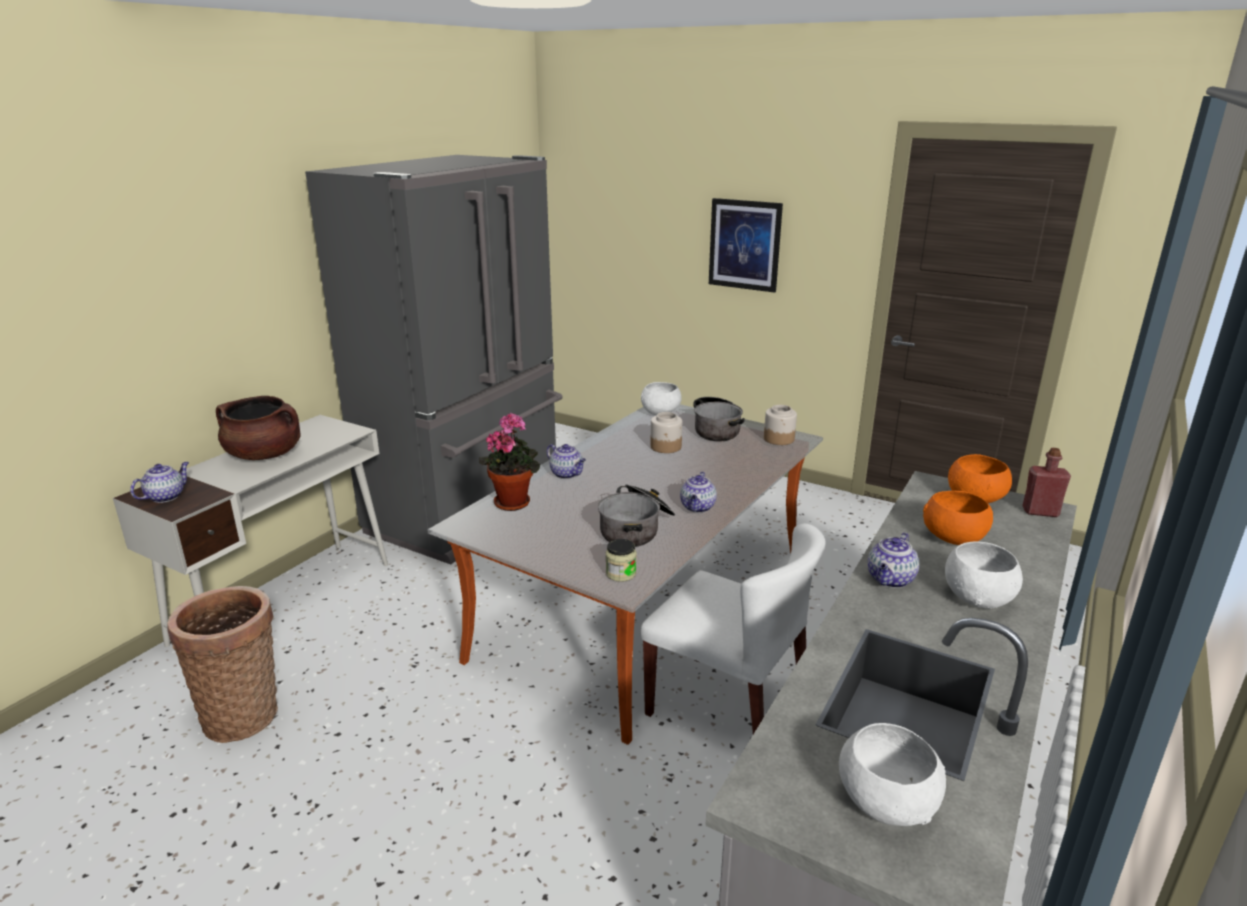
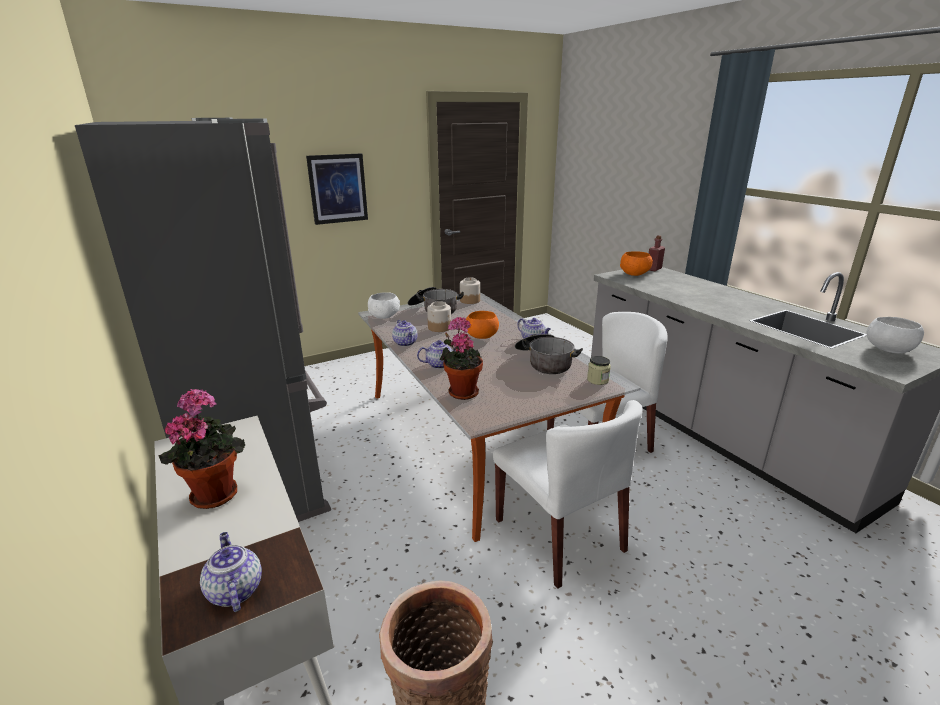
camera: 60 degrees left, 0 degrees up
(265, 455) = (216, 492): brown cooking pot -> potted plant
(507, 720) = (559, 535): none -> white chair
(890, 580) = (704, 305): teapot -> teapot (405, 343)
(952, 539) = (671, 287): orange bowl -> orange bowl (481, 337)
(977, 598) = (726, 297): white bowl -> none

